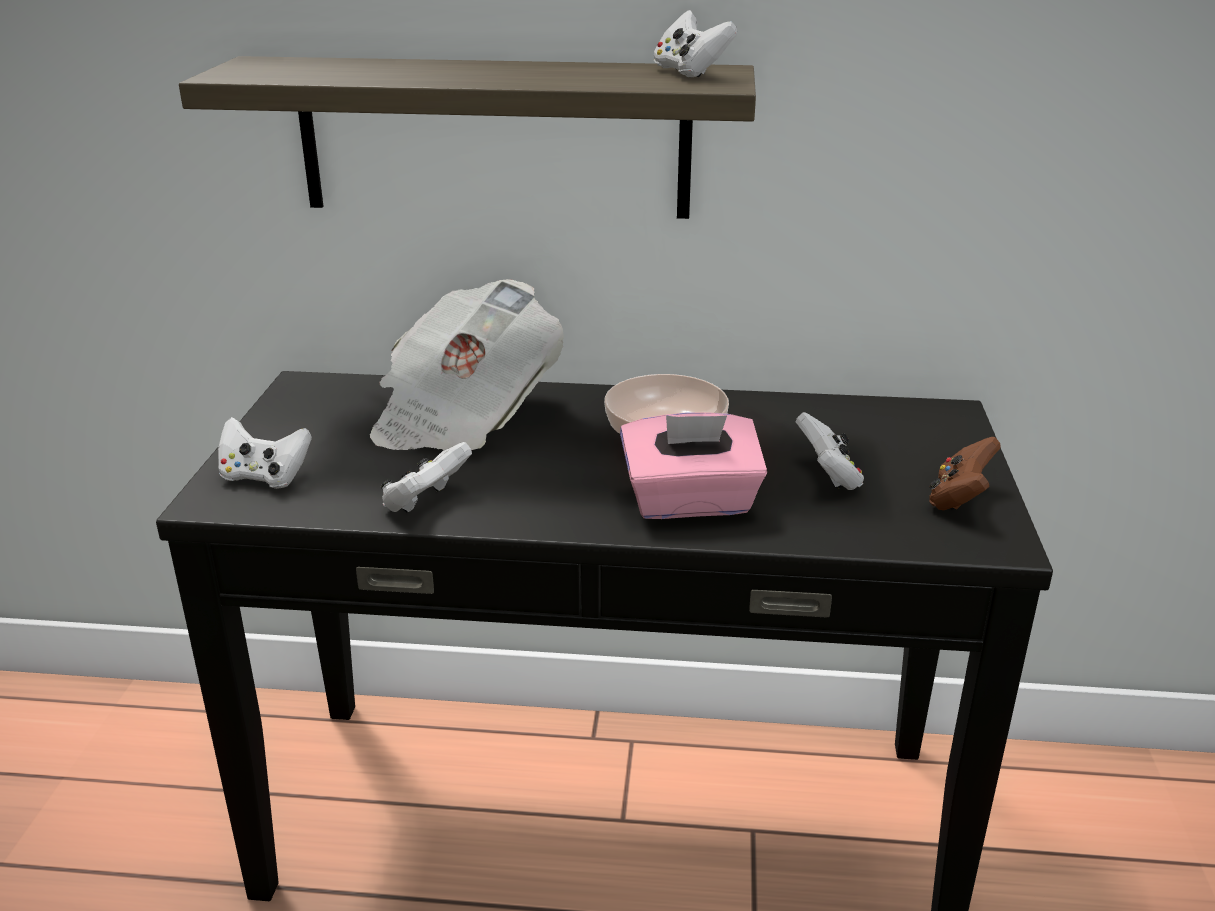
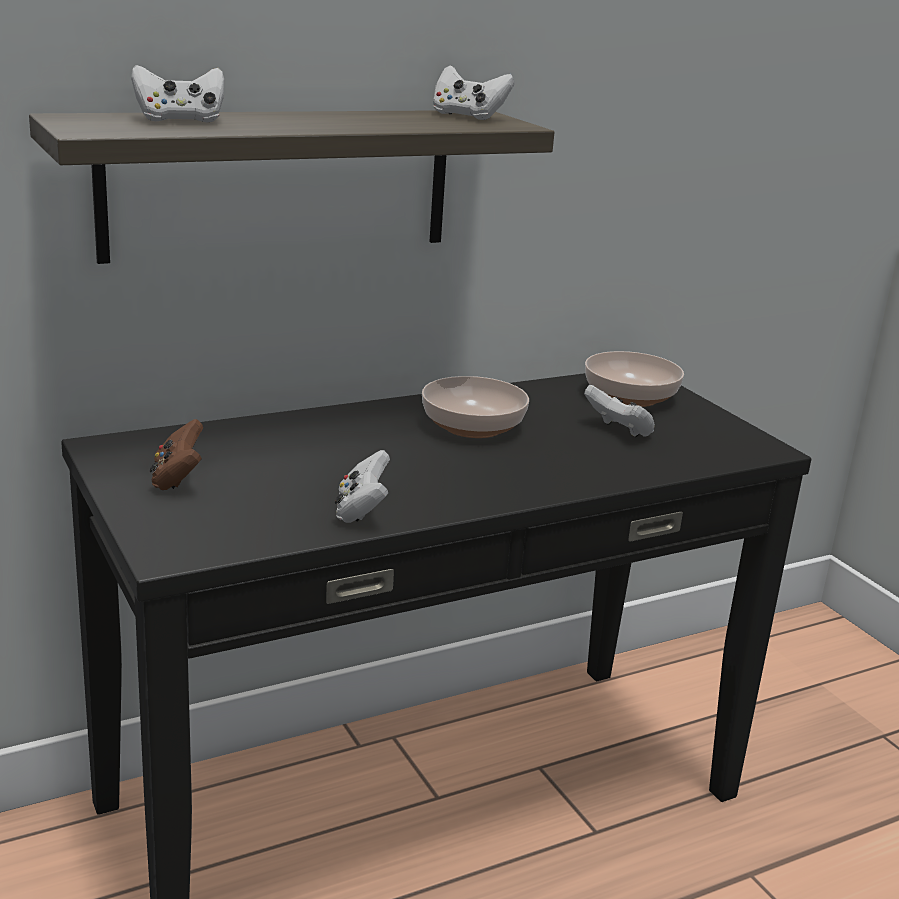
camera: 35 degrees left, 5 degrees down
(265, 477) = (190, 525): white game controller -> white game controller (180, 120)
(463, 415) = (294, 443): newspaper -> none
(690, 502) = (555, 467): pink tissue box -> none
(904, 435) = (630, 396): none -> bowl
(959, 499) = (713, 428): brown game controller -> brown game controller (177, 478)

